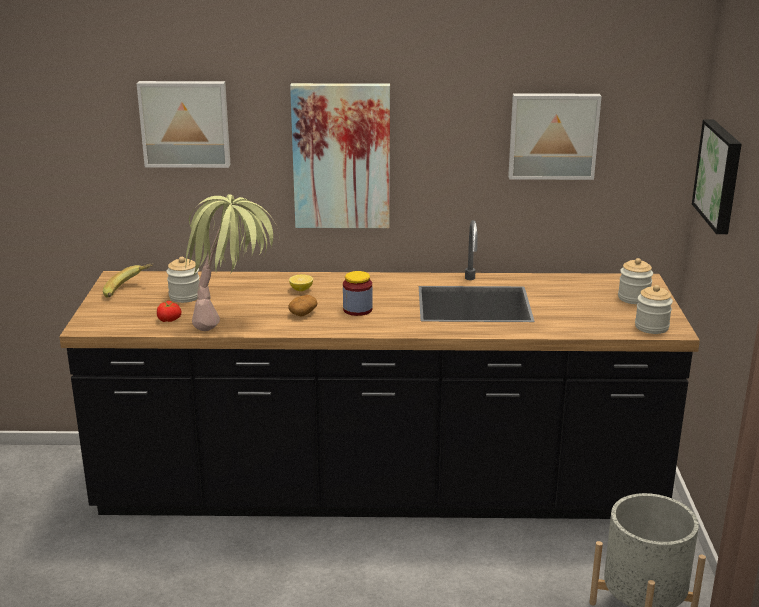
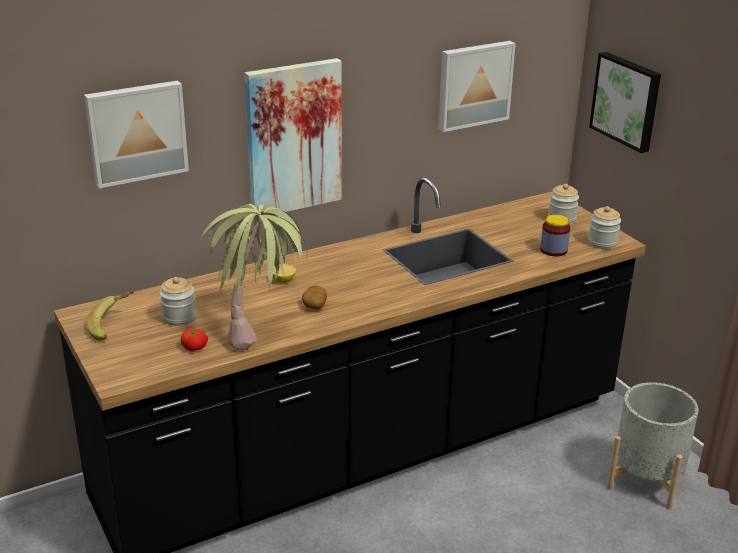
camera: 30 degrees left, 5 degrees up
(357, 310) = (359, 288): jar -> jar (553, 250)

